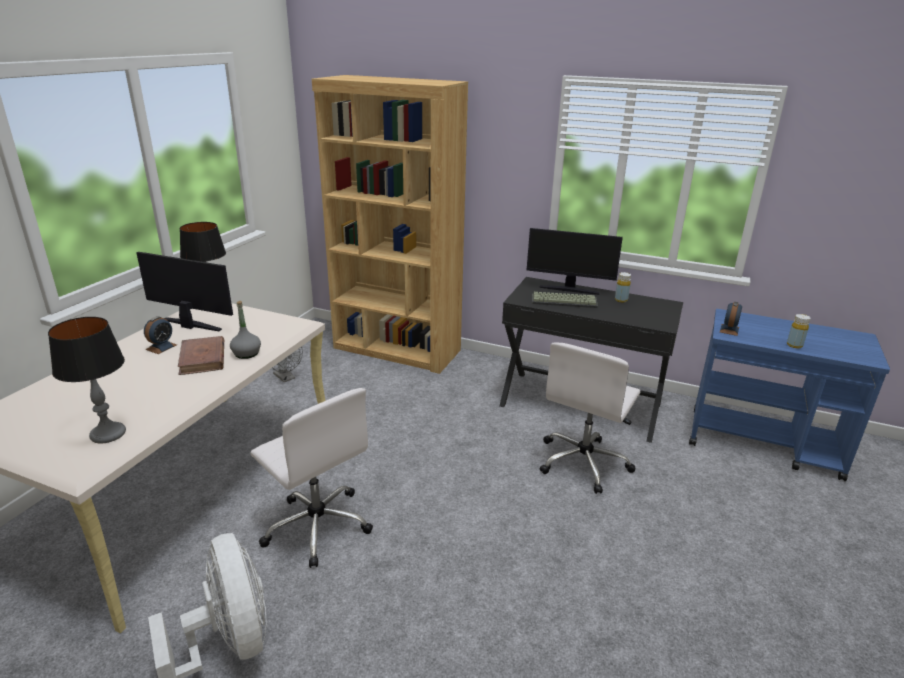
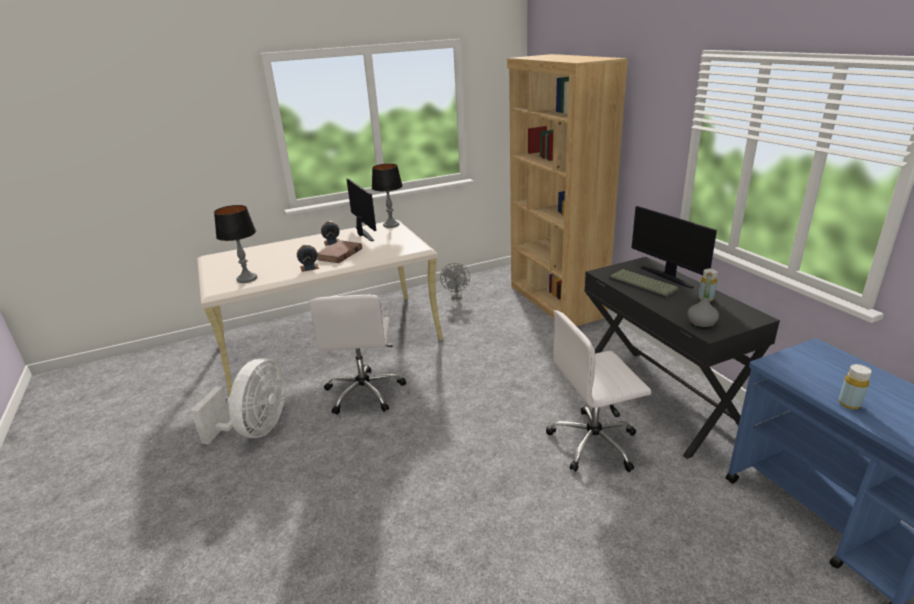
camera: 45 degrees right, 0 degrees up
(246, 353) = (363, 258): grey bottle -> grey bottle (701, 323)
(729, 330) = (787, 361): alarm clock -> alarm clock (309, 267)

